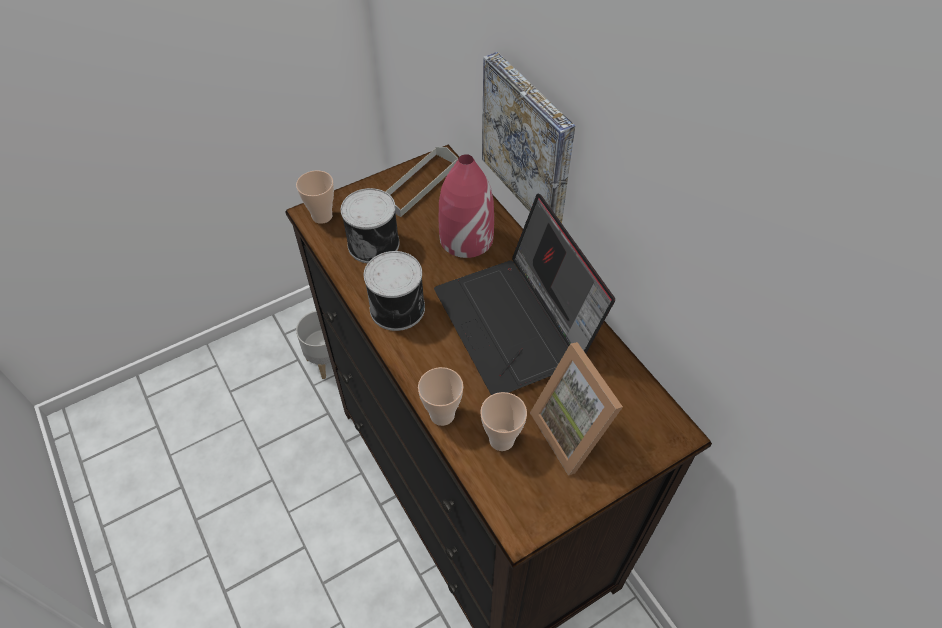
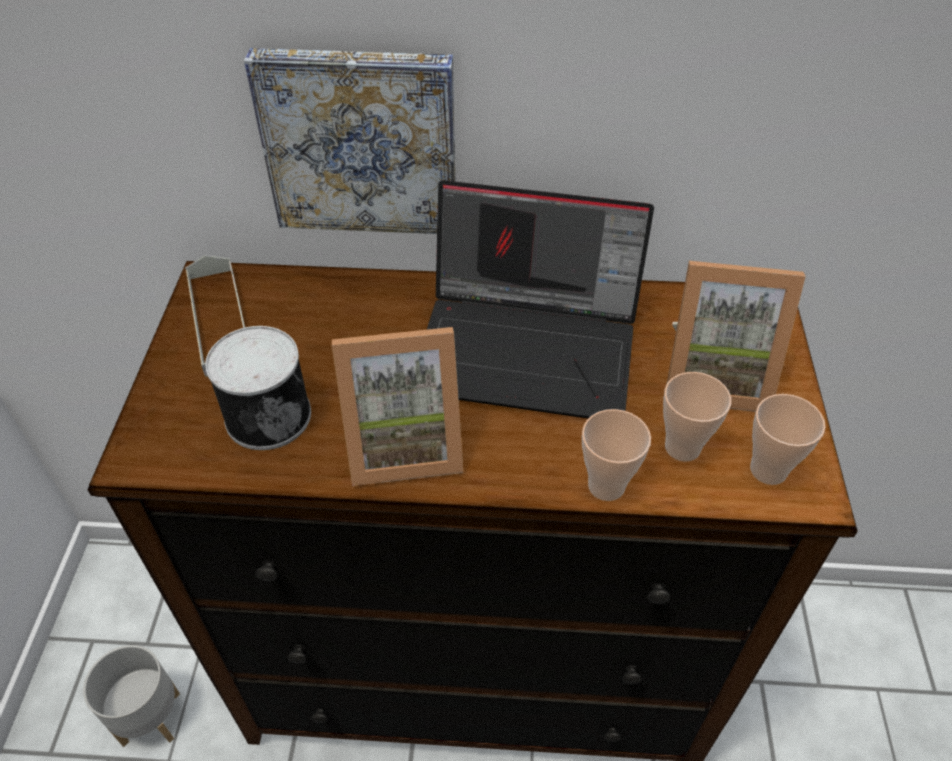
camera: 55 degrees left, 5 degrees down
(322, 216) = (154, 447): cup -> cup (768, 470)
(399, 308) = (403, 444): can -> picture frame
(465, 238) = (356, 323): red vase -> none

